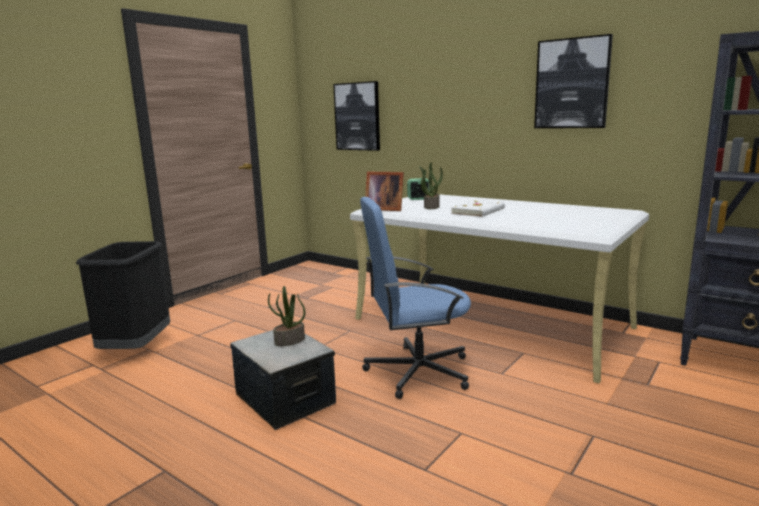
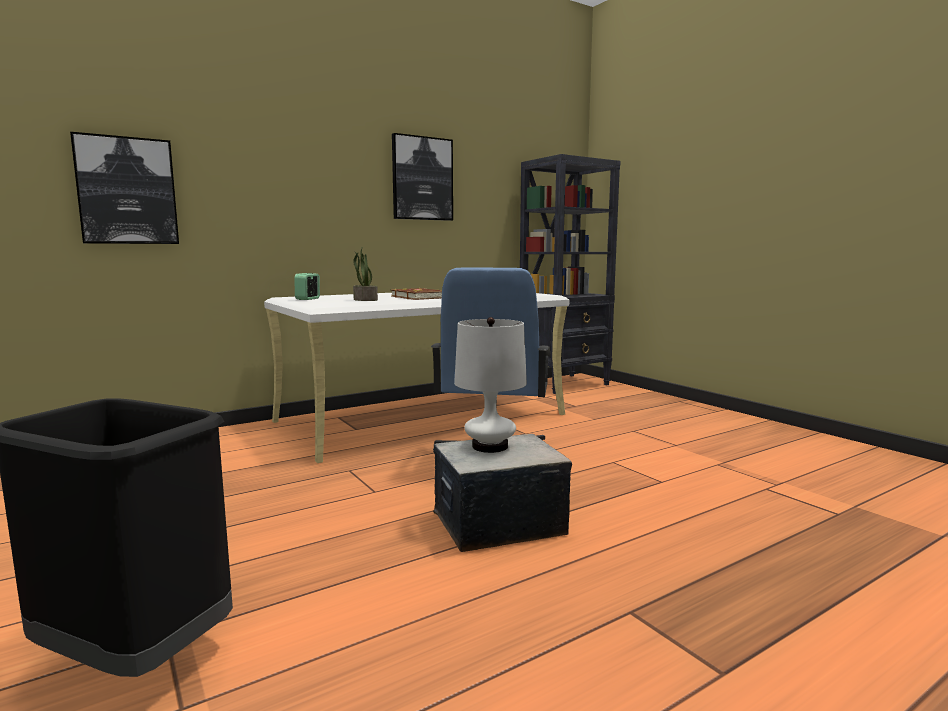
camera: 70 degrees left, 5 degrees down
(289, 341) = (490, 446): potted plant -> white table lamp
(383, 209) = (337, 305): picture frame -> none
(479, 211) = (419, 297): white book -> brown book

